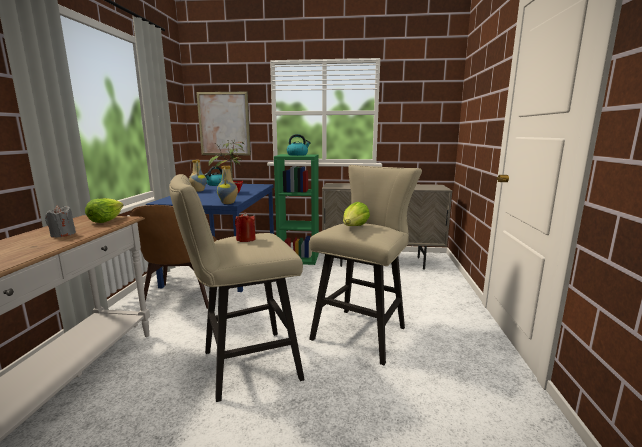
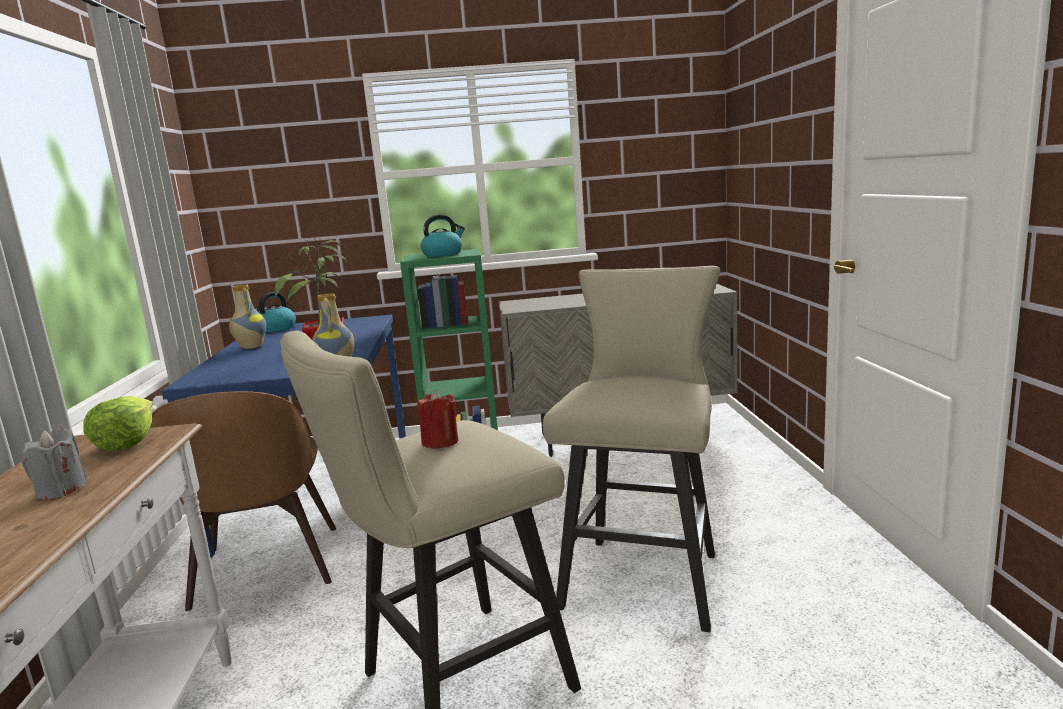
camera: 10 degrees left, 0 degrees up
(224, 124) = (278, 205): picture -> none
(354, 227) = (622, 389): lettuce -> none

